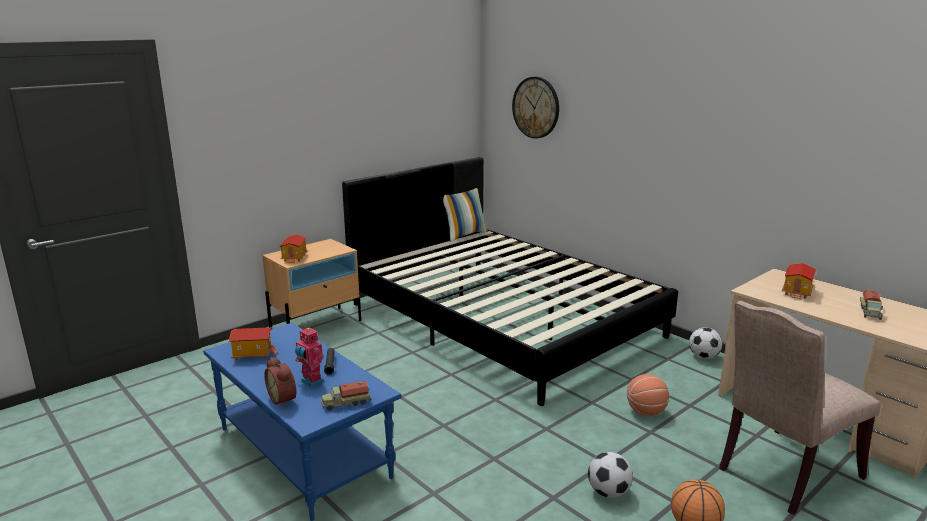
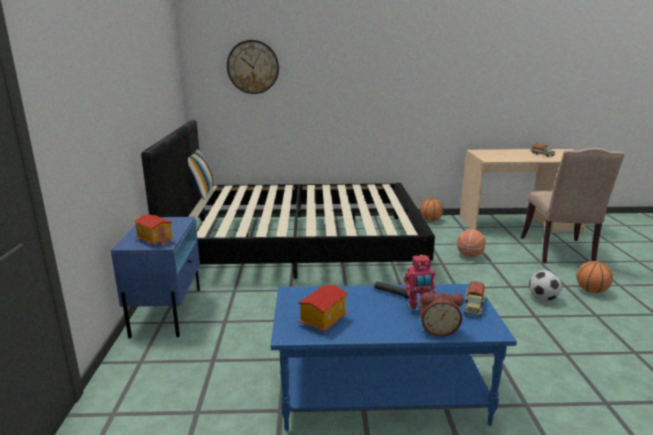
camera: 50 degrees left, 0 degrees up
(316, 325) = (167, 311): beige nightstand -> blue nightstand
(703, 357) = (430, 220): football -> basketball
(797, 292) = (503, 155): toy house -> none

